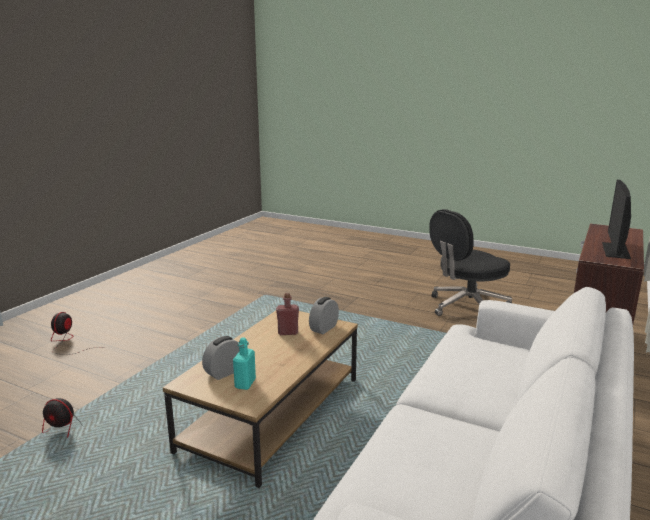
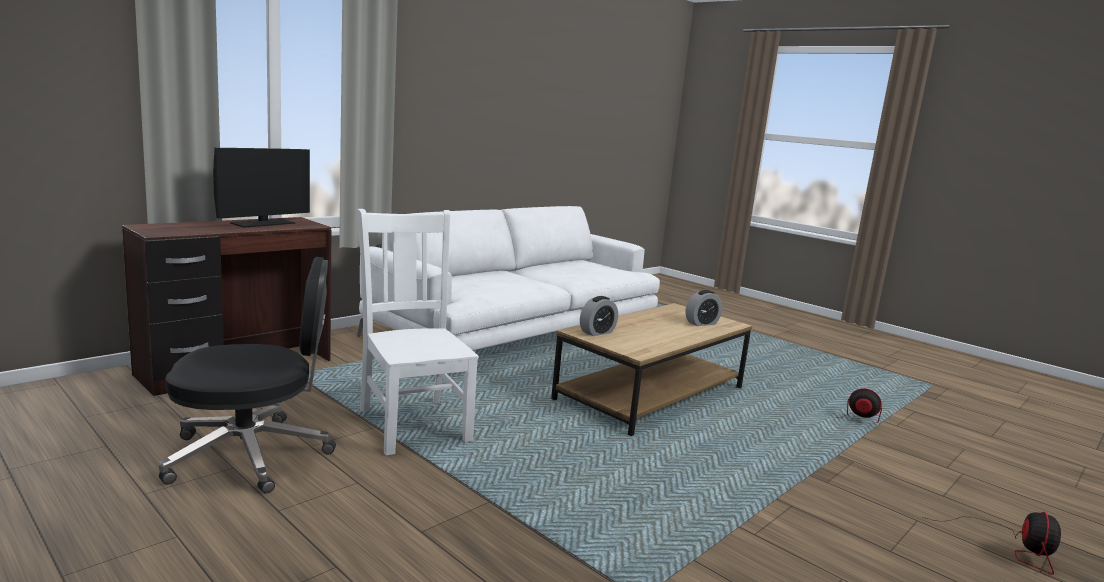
camera: 165 degrees left, 5 degrees down
(245, 384) = (683, 315): turquoise bottle -> none
(288, 332) = (638, 336): red bottle -> none
(423, 338) = (413, 423): none -> white chair

